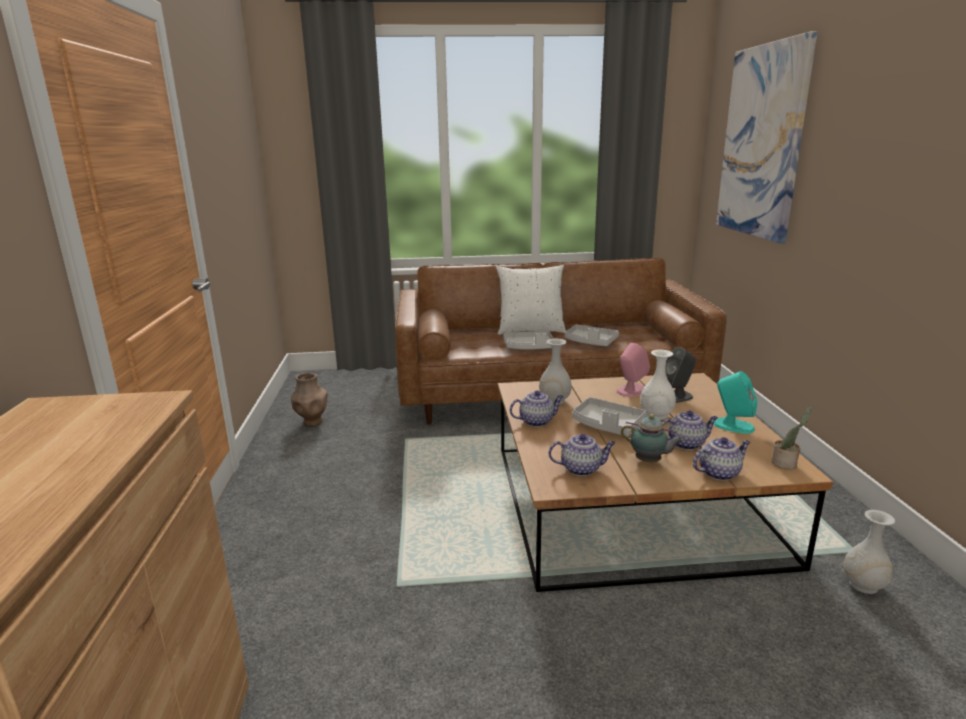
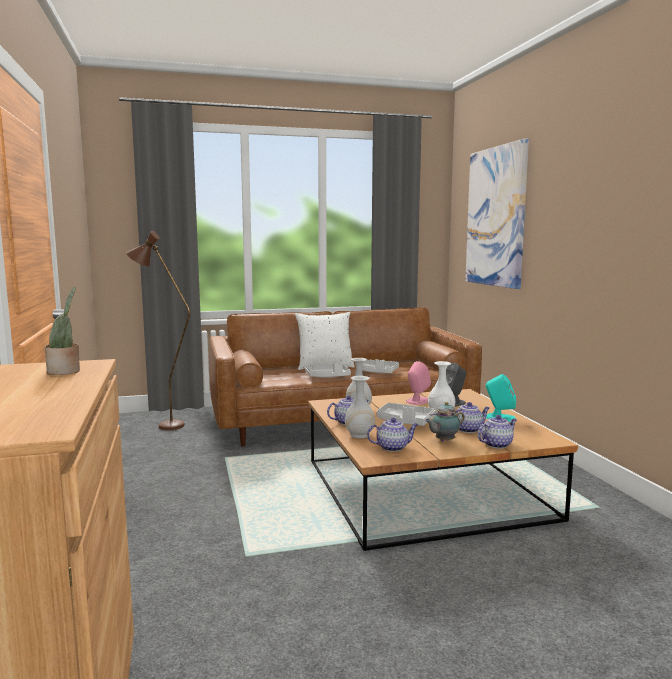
camera: 10 degrees left, 10 degrees down
(312, 422) = (135, 450): brown vase -> none
(349, 389) = (163, 425): none -> brown floor lamp
(649, 461) = (443, 441): teapot -> teapot turned 135 degrees clockwise
(786, 464) = (543, 437): potted plant -> potted plant (65, 371)
(863, 585) = (608, 527): white vase -> white vase (359, 435)

